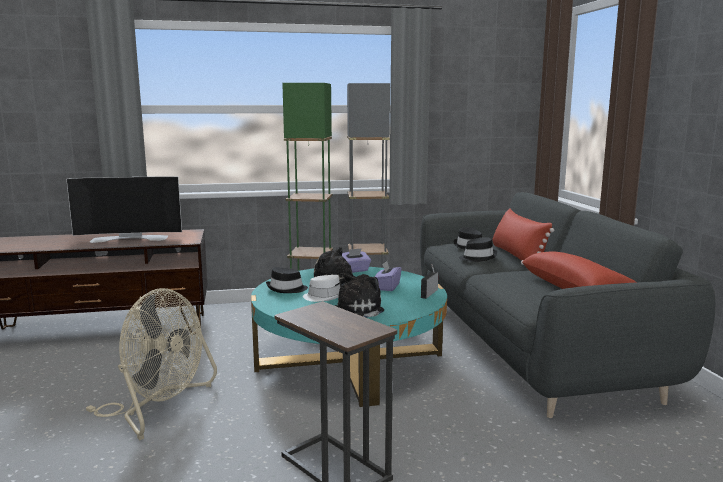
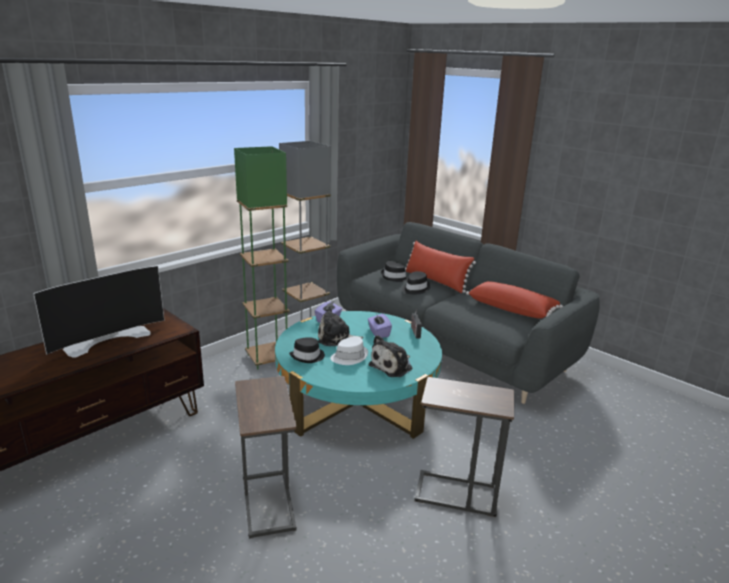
camera: 35 degrees left, 10 degrees up
(156, 408) = (267, 502): beige fan -> brown side table
(354, 311) = (392, 366): plush toy -> plush toy turned 150 degrees counterclockwise

